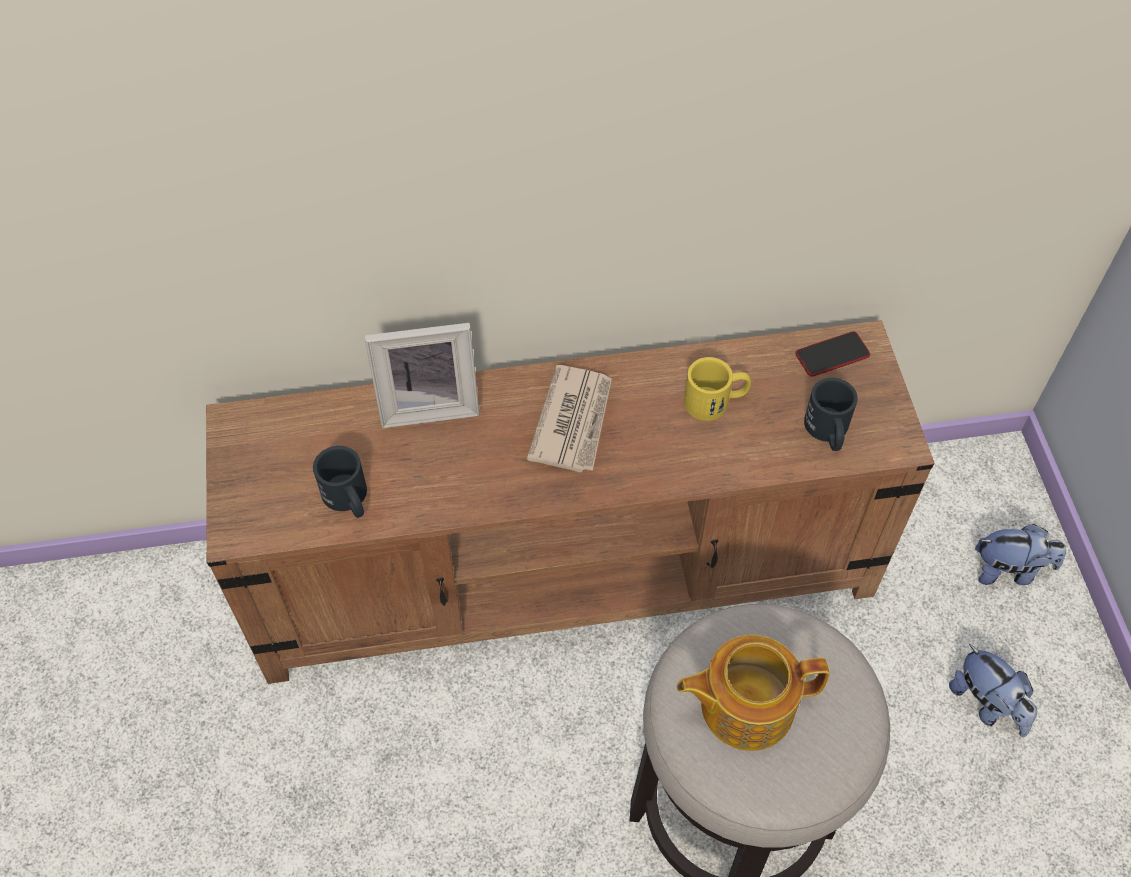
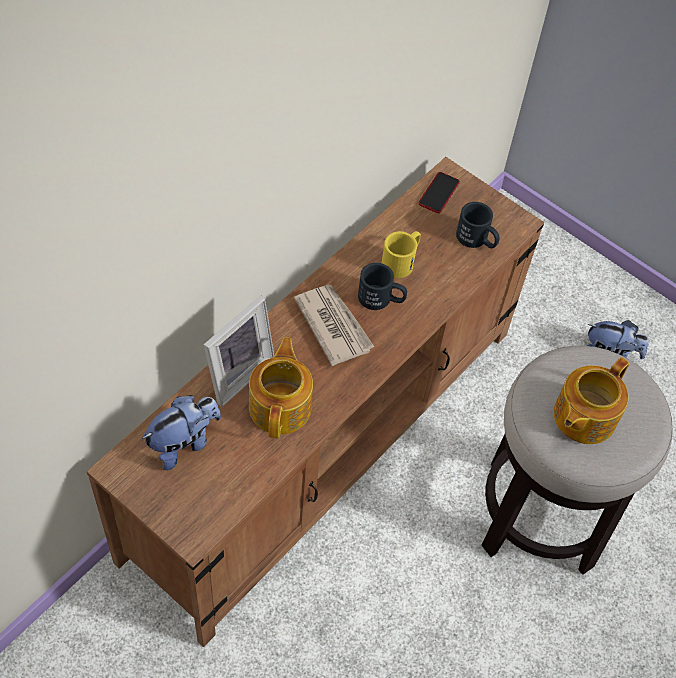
camera: 45 degrees left, 0 degrees up
(348, 499) = (245, 464): black mug -> black mug (381, 299)
(440, 466) = (281, 405): none -> teapot
(1009, 570) = (560, 272): plush toy -> plush toy (184, 443)

